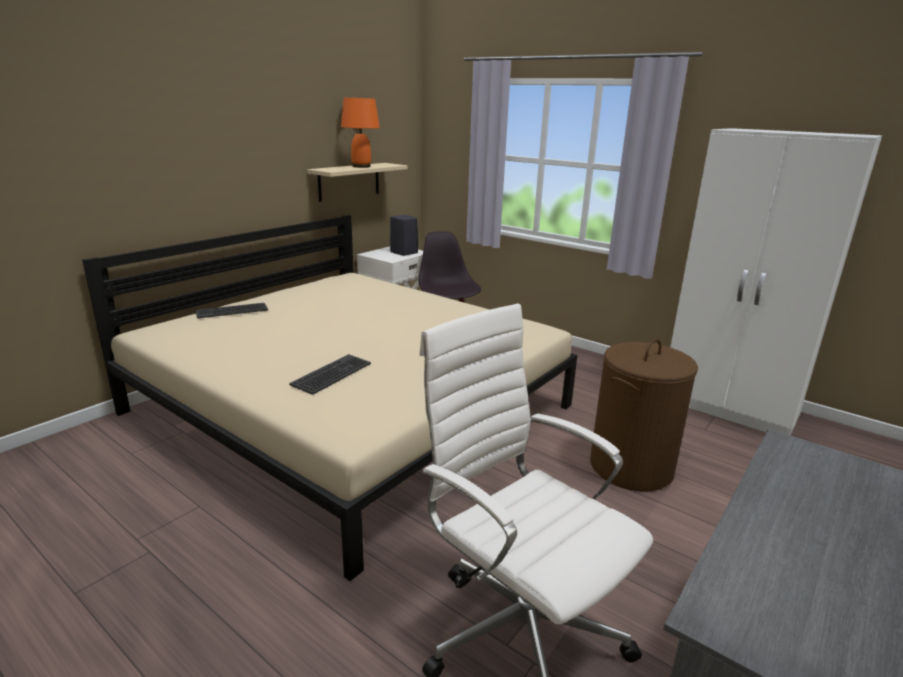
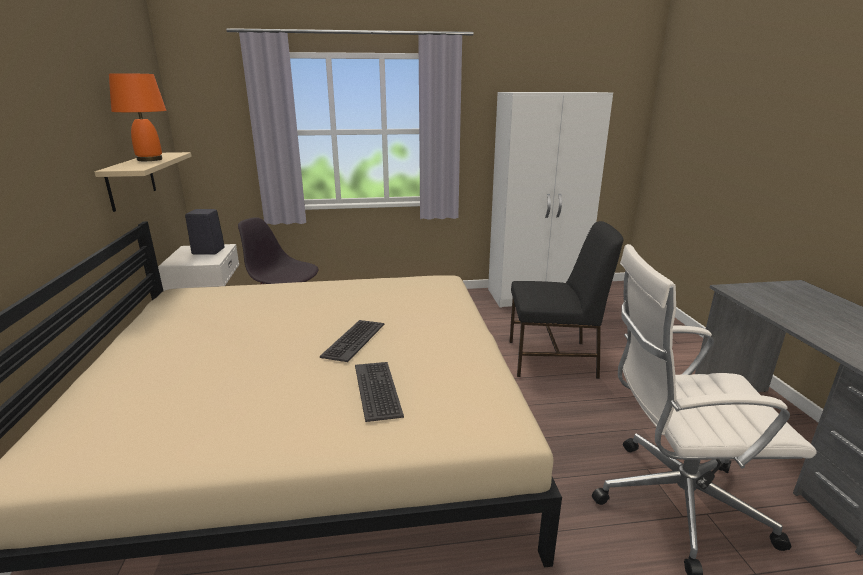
camera: 45 degrees left, 0 degrees up
(232, 311) = (108, 385): keyboard -> keyboard (353, 340)
(631, 467) = (553, 359): brown laundry basket -> black chair

